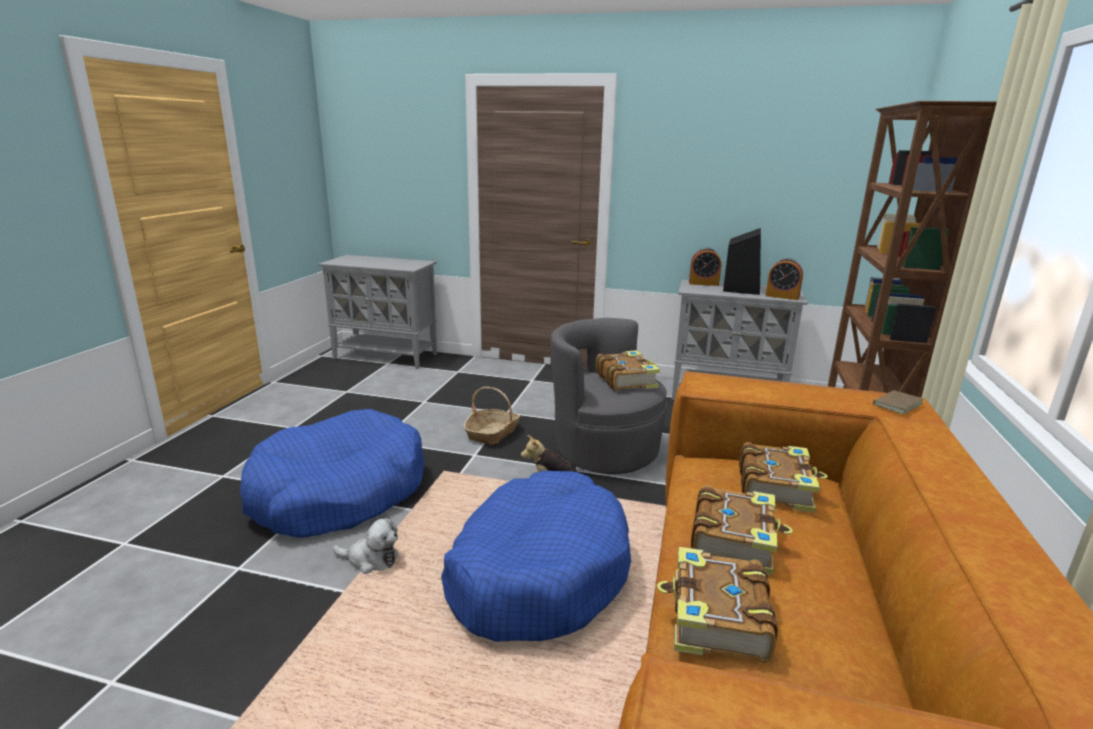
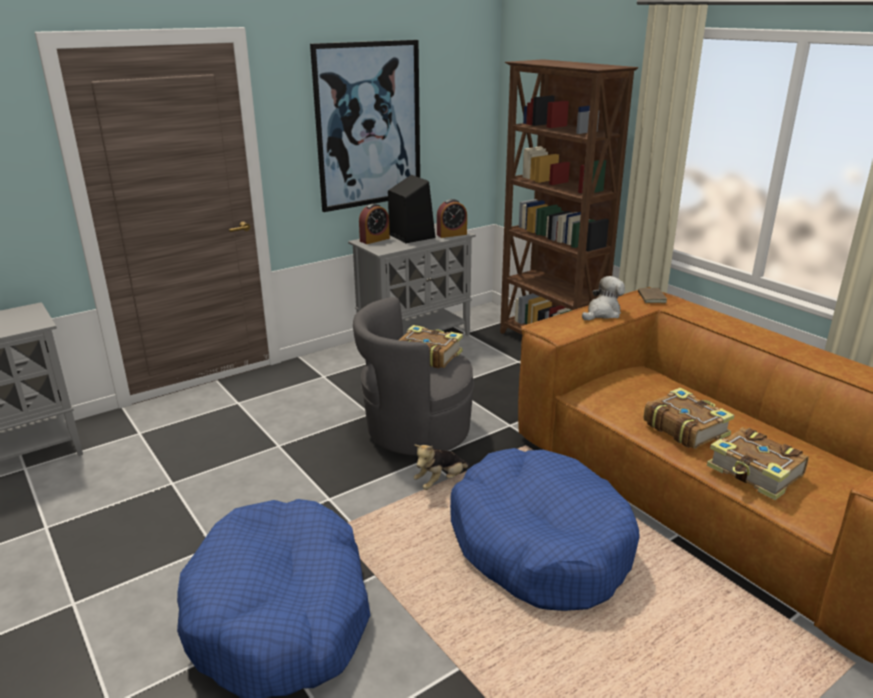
camera: 50 degrees left, 5 degrees up
(370, 560) = (428, 633): plush toy -> plush toy (602, 313)
(492, 433) = (304, 471): basket -> none
(727, 173) = (368, 125): none -> picture
(776, 487) = (642, 385): book -> none

